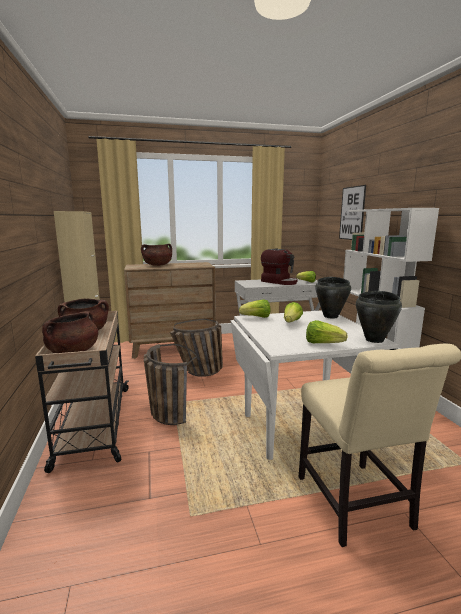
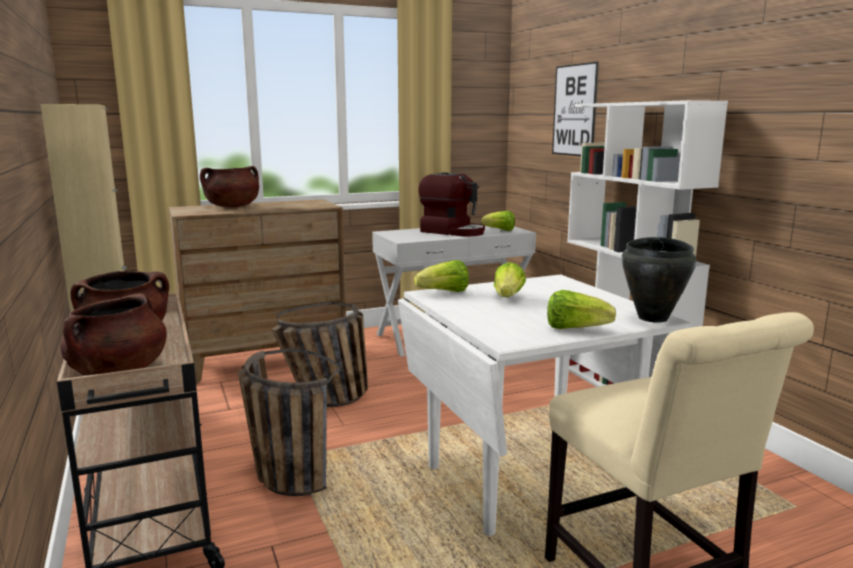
camera: 10 degrees left, 0 degrees up
(331, 316) = (568, 285): black cooking pot -> none

